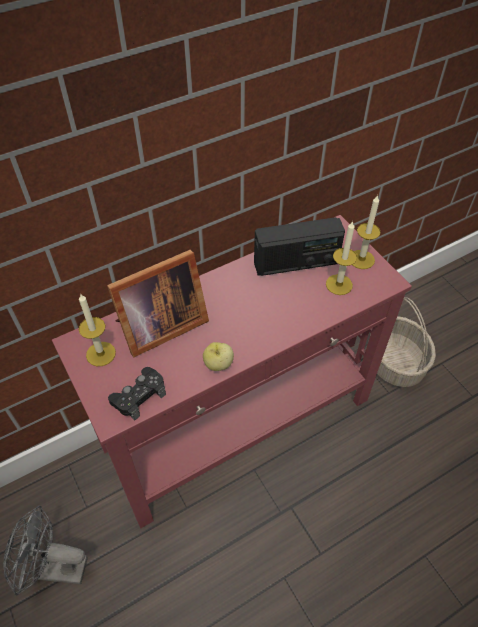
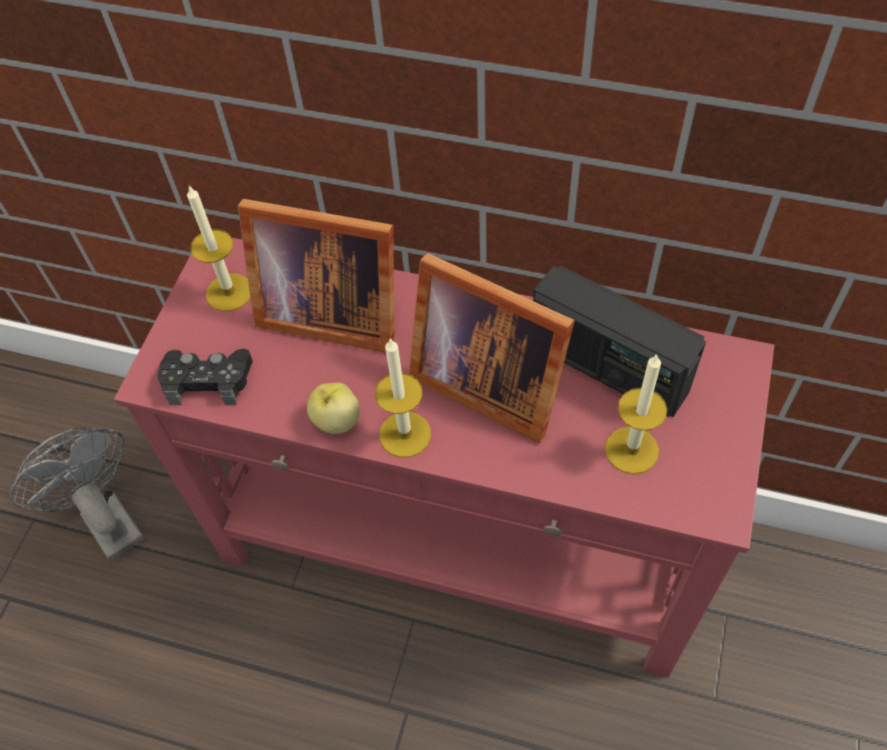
camera: 50 degrees right, 5 degrees up
(258, 301) = (486, 379): none -> picture frame
(361, 259) = (717, 441): candle -> candle (405, 434)
(395, 364) = (776, 668): basket -> none

